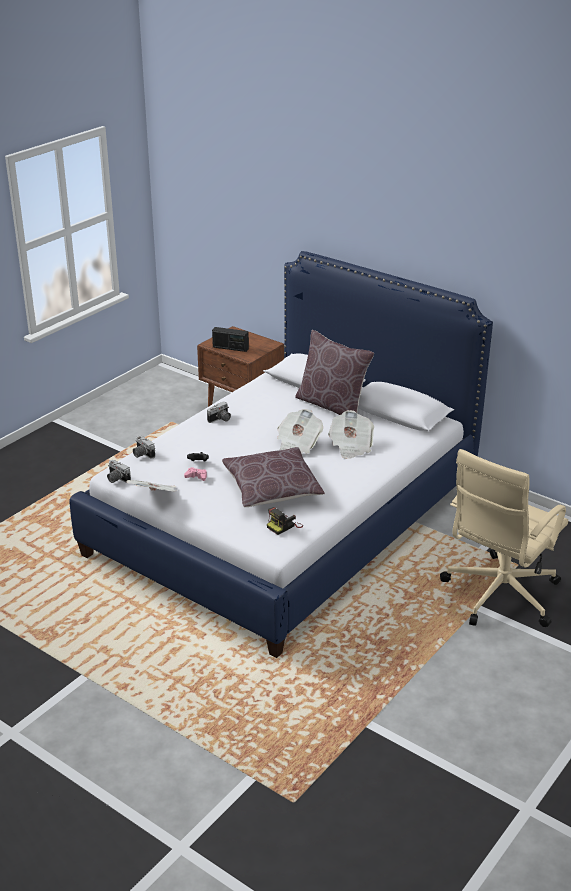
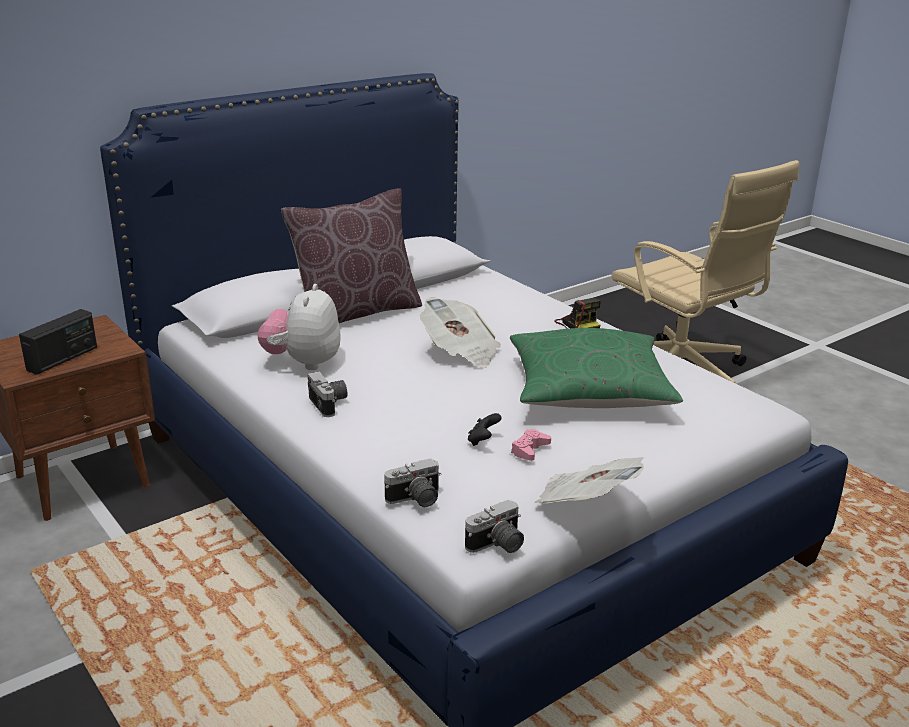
camera: 75 degrees left, 5 degrees down
(260, 404) = (303, 363): none -> plush toy
(272, 489) = (589, 391): brown pillow -> green pillow
(284, 526) = (701, 396): camera -> camera (577, 325)
(351, 446) = (486, 318): newspaper -> none

